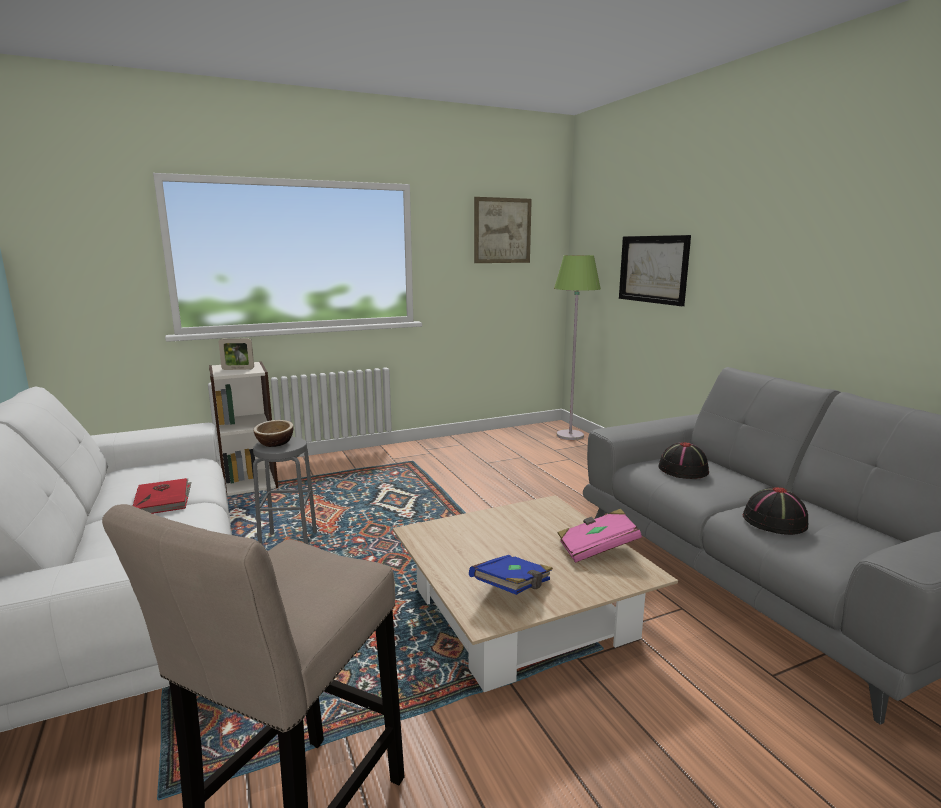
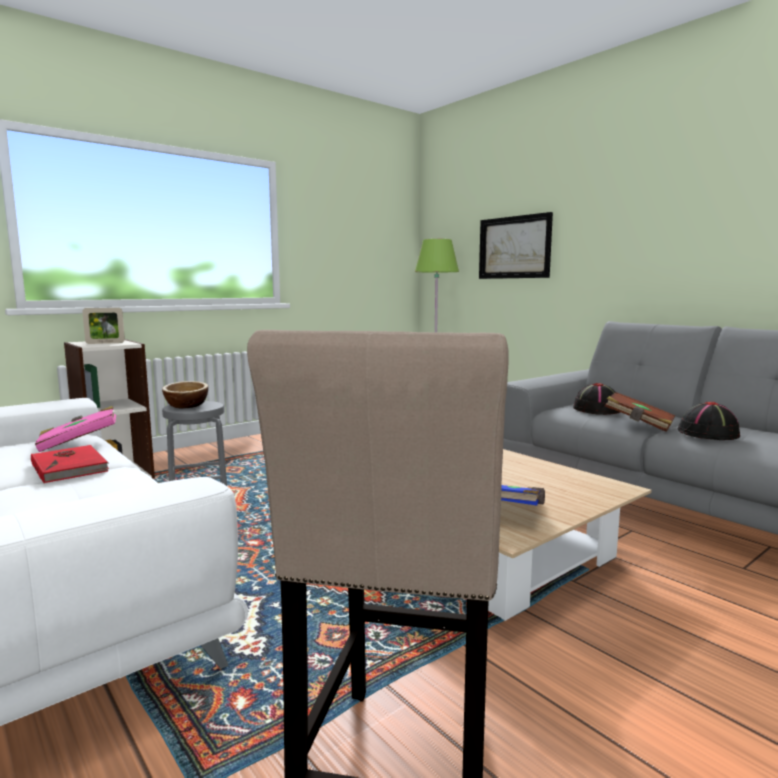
camera: 15 degrees left, 5 degrees down
(502, 230) = (361, 216): picture -> none
(597, 549) = (560, 476): pink book -> pink book (79, 443)
(710, 497) = (638, 424): none -> brown book

